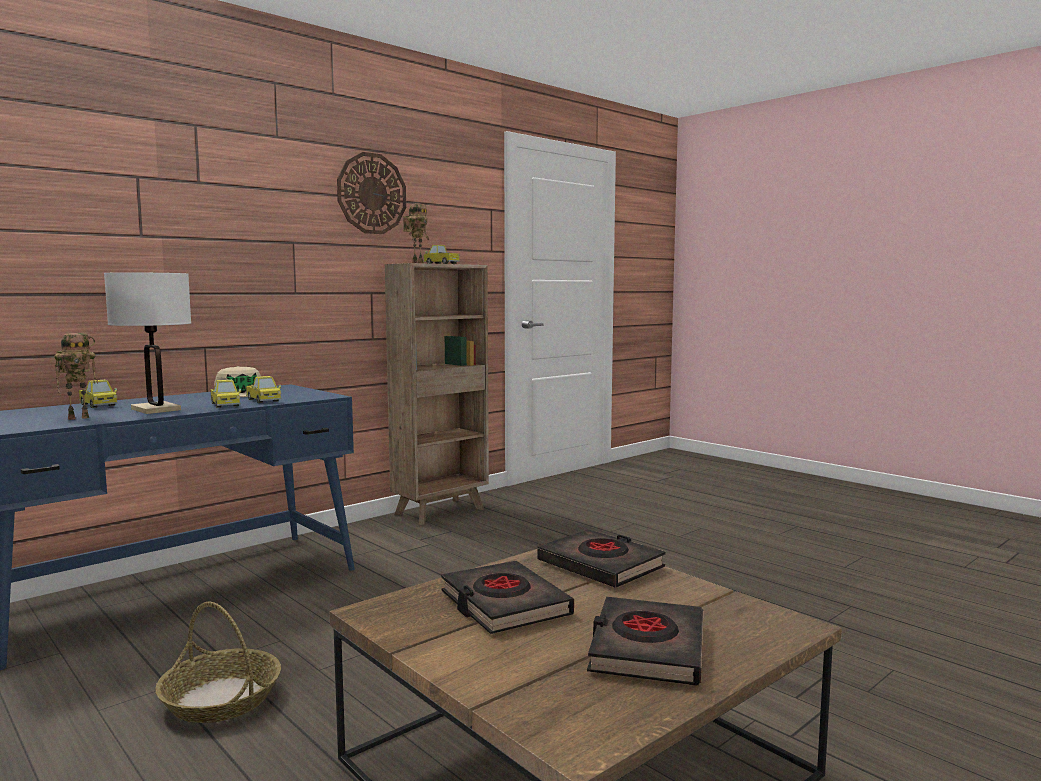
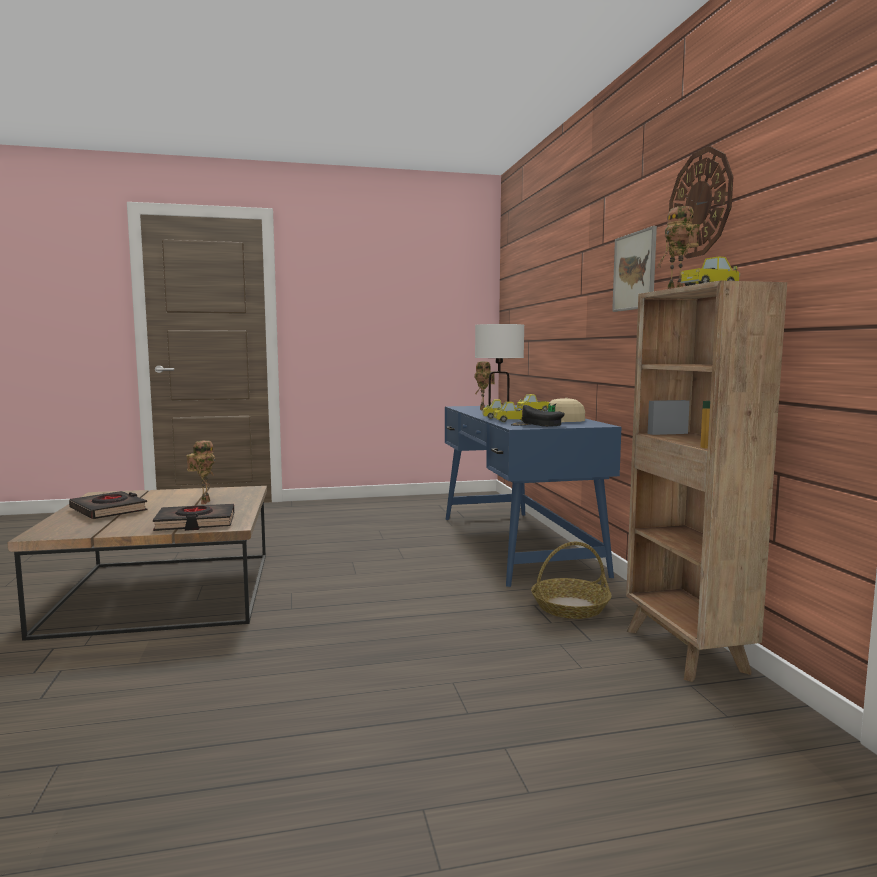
camera: 120 degrees right, 0 degrees up
(220, 698) = (354, 545): basket -> basket (570, 607)
(283, 229) = (634, 271): none -> picture
(302, 394) = (537, 425): none -> black cap
(504, 604) = (204, 502): black book -> toy robot

